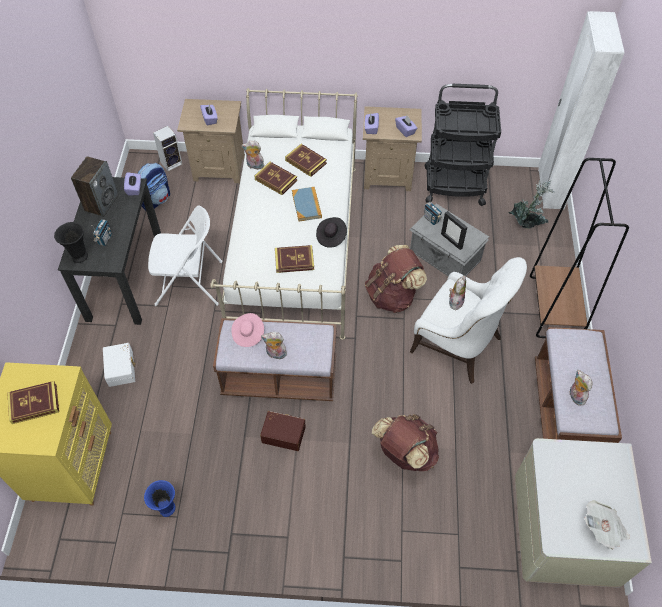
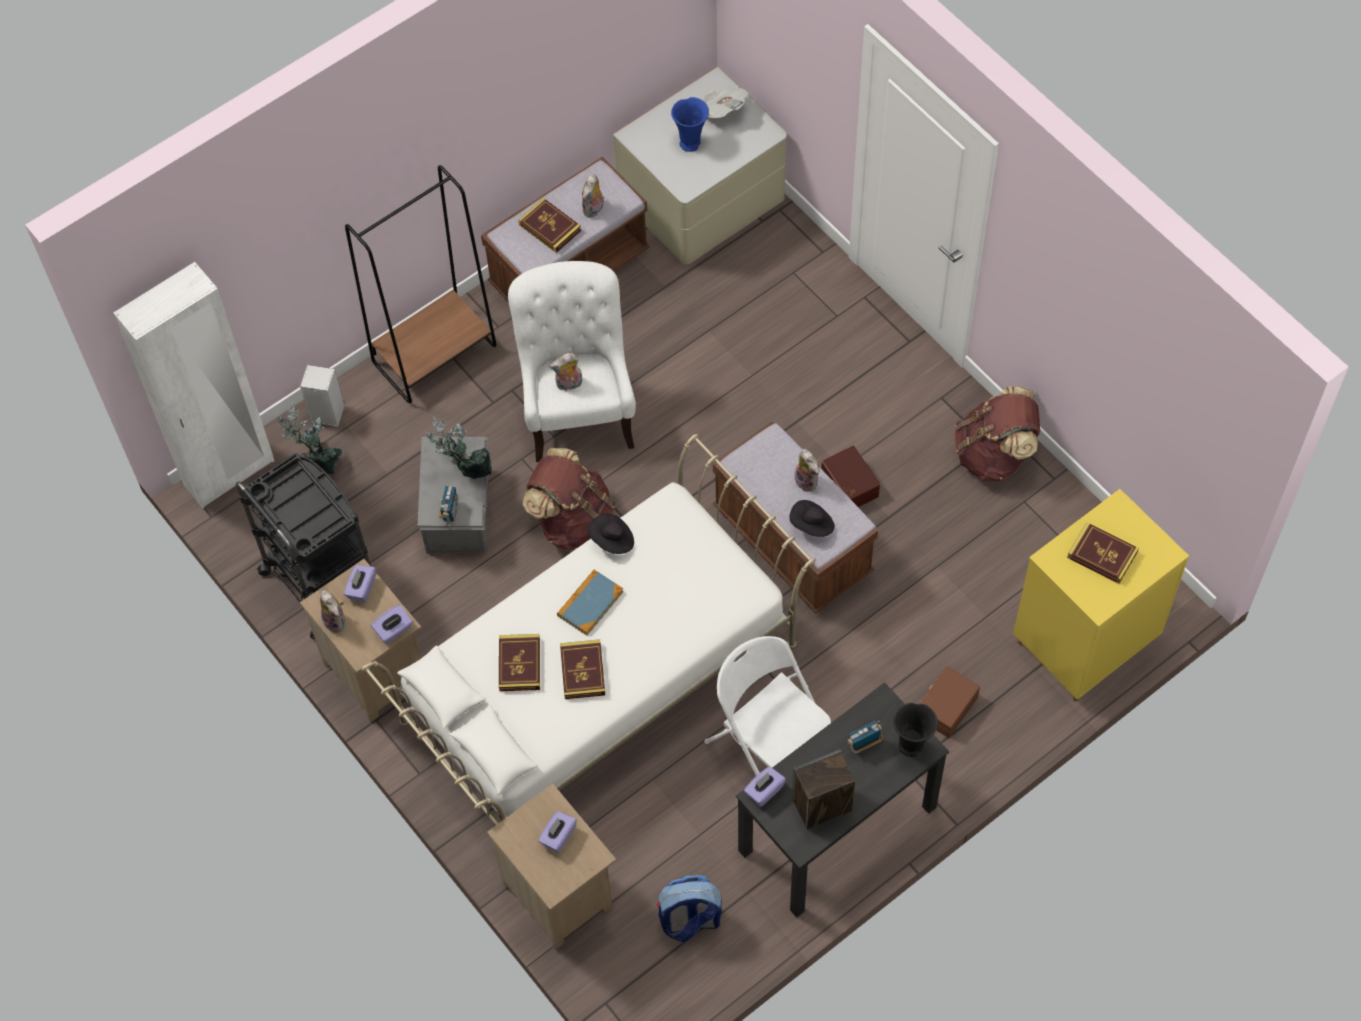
camera: 130 degrees left, 5 degrees up
(121, 368) = (945, 706): white storage box -> brown storage box
(166, 509) = (1027, 516): blue vase -> blue vase (691, 143)
(172, 162) = (607, 969): speaker -> speaker (326, 414)
(248, 334) = (812, 525): pink hat -> black hat
(254, 166) = (582, 717): plush toy -> plush toy (336, 621)
(294, 260) = (682, 549): book -> book (550, 227)
(405, 453) = (757, 368): brown backpack -> brown backpack (994, 455)
(452, 240) = (464, 469): picture frame -> potted plant

